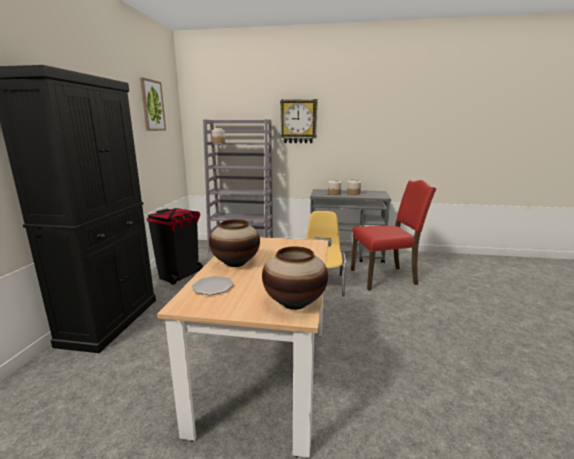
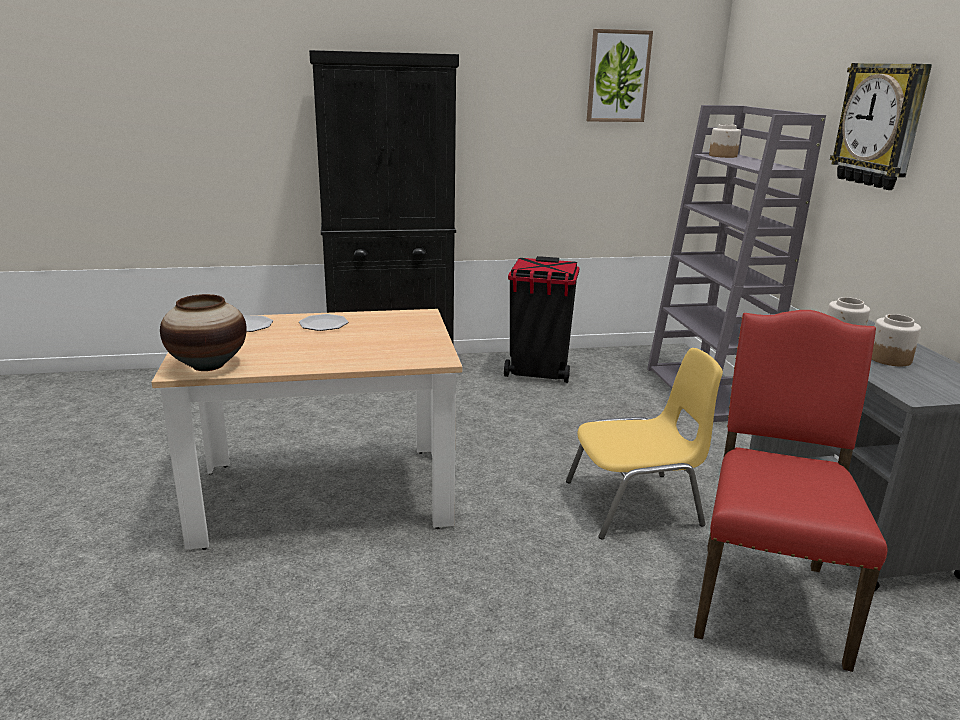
camera: 70 degrees right, 5 degrees up
(236, 263) = (323, 325): vase -> plate
(385, 277) = (766, 598): red chair -> red chair turned 135 degrees counterclockwise

